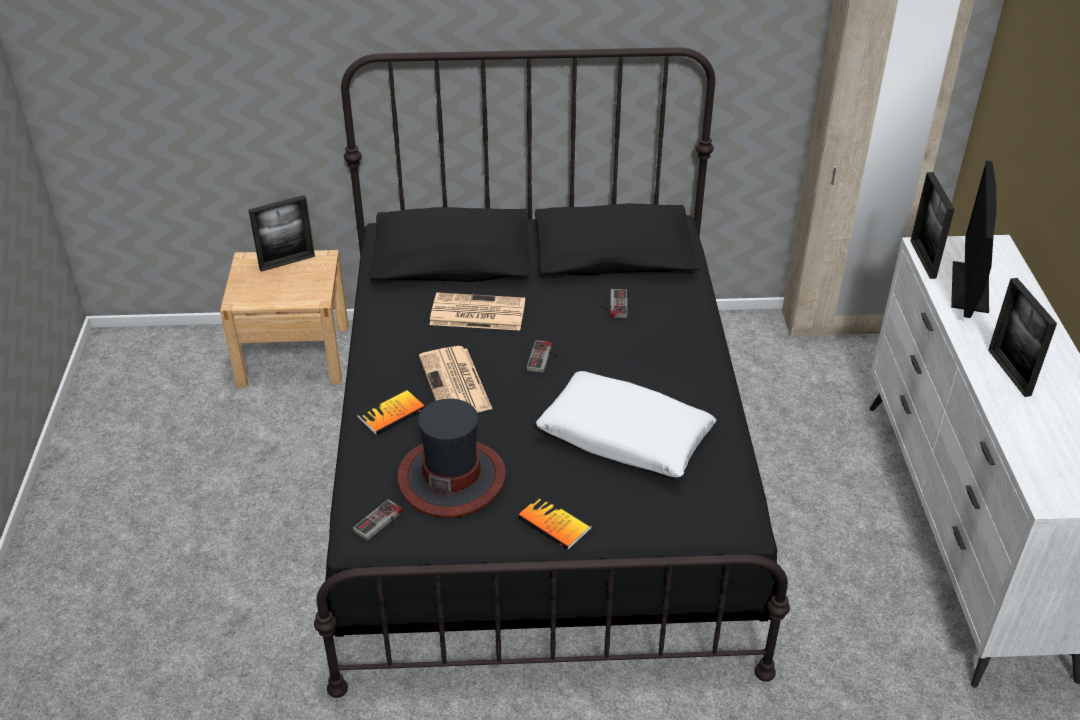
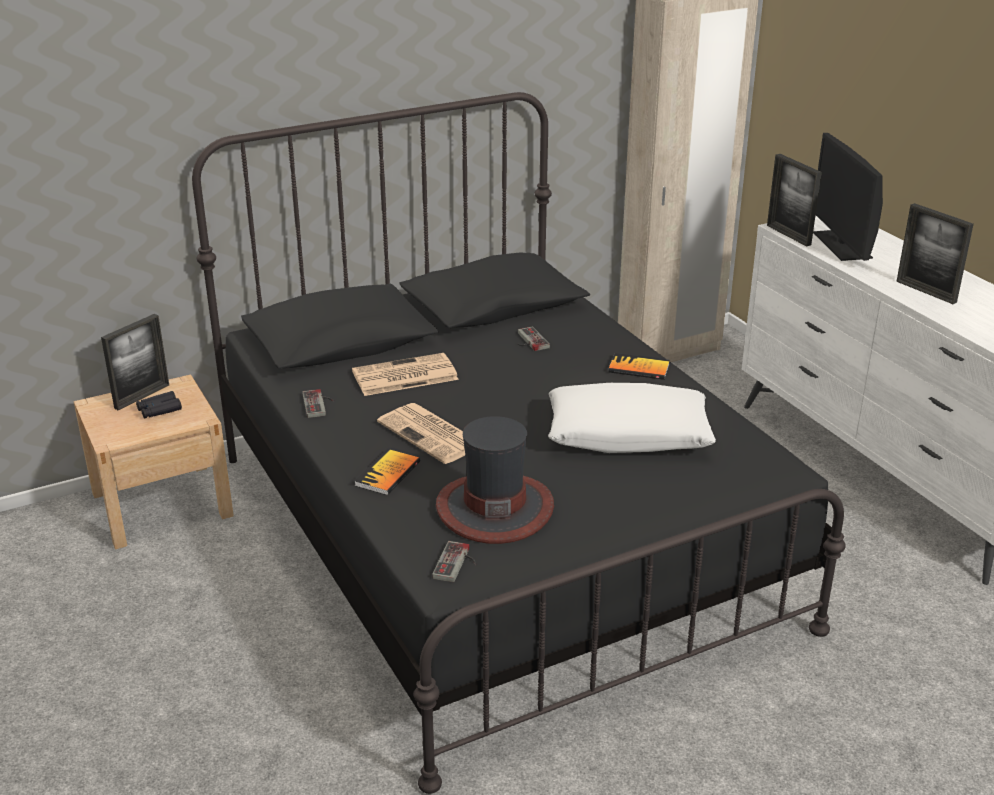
camera: 25 degrees left, 10 degrees down
(291, 280) = (159, 410): none -> black binoculars
(544, 358) = (501, 395): game controller -> game controller (319, 404)
(554, 523) = (624, 516): book -> book (639, 368)

